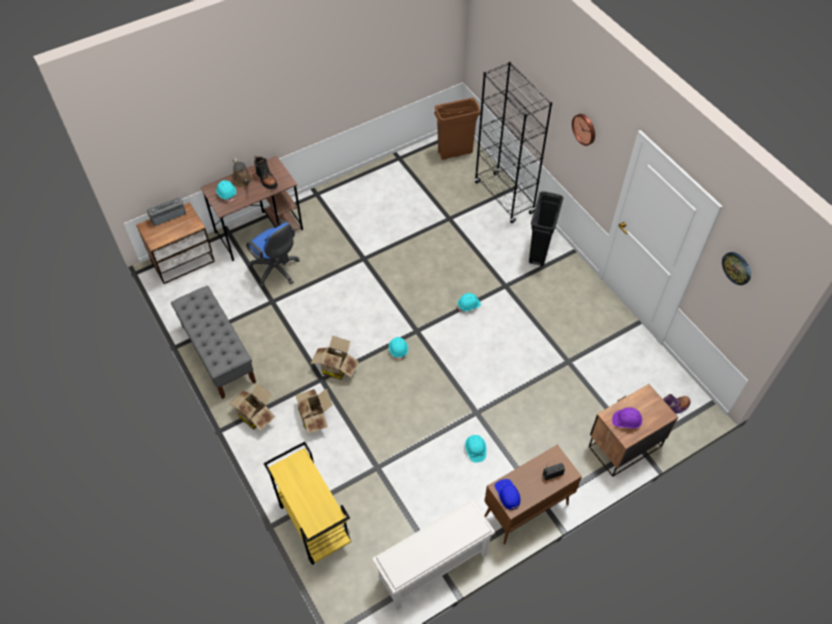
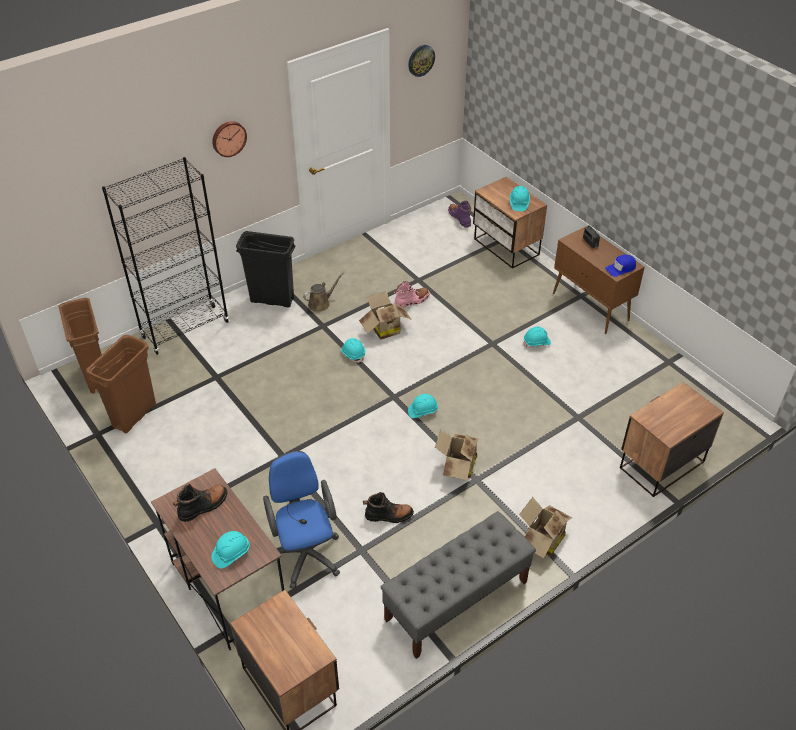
camera: 95 degrees left, 10 degrees down
(168, 215) = (260, 649): radio -> none
(244, 181) = (205, 535): brown watering can -> brown watering can (321, 303)
(277, 270) = (305, 552): blue office chair -> blue office chair turned 60 degrees counterclockwise
(298, 319) = (389, 515): none -> black boot
(313, 523) = (660, 464): yellow cart -> nightstand
(314, 416) = (529, 479): cardboard box -> cardboard box (383, 329)
(414, 175) = (134, 415): none -> brown trash can
(432, 568) = (671, 367): white shoe rack -> none
(537, 353) = (412, 301): none -> pink boot
(626, 421) = (519, 203): purple hard hat -> turquoise hard hat

